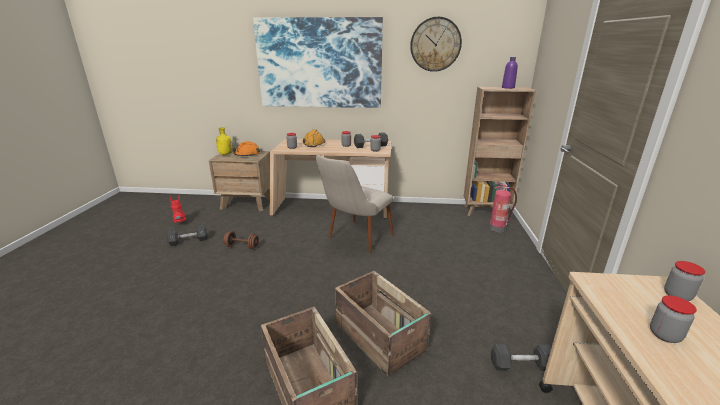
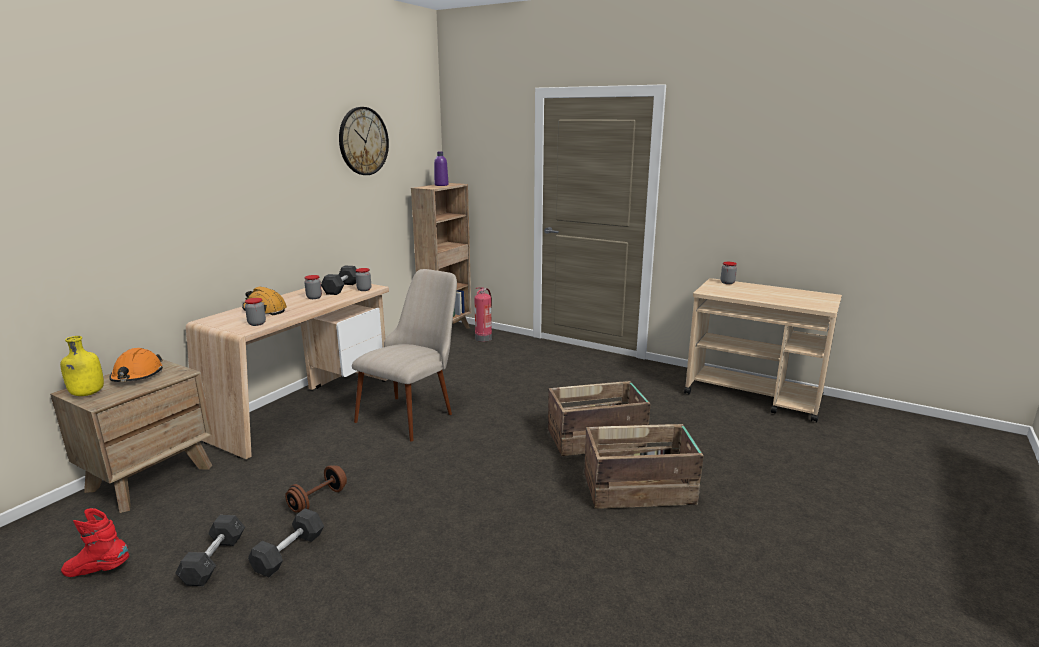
camera: 65 degrees left, 5 degrees down
(319, 64) = (228, 179): picture -> none
(355, 240) = (414, 411): beige chair -> beige chair turned 120 degrees counterclockwise
(521, 365) = (662, 393): grey dumbbell -> grey dumbbell (289, 552)
(664, 335) = (758, 294): jar -> none

